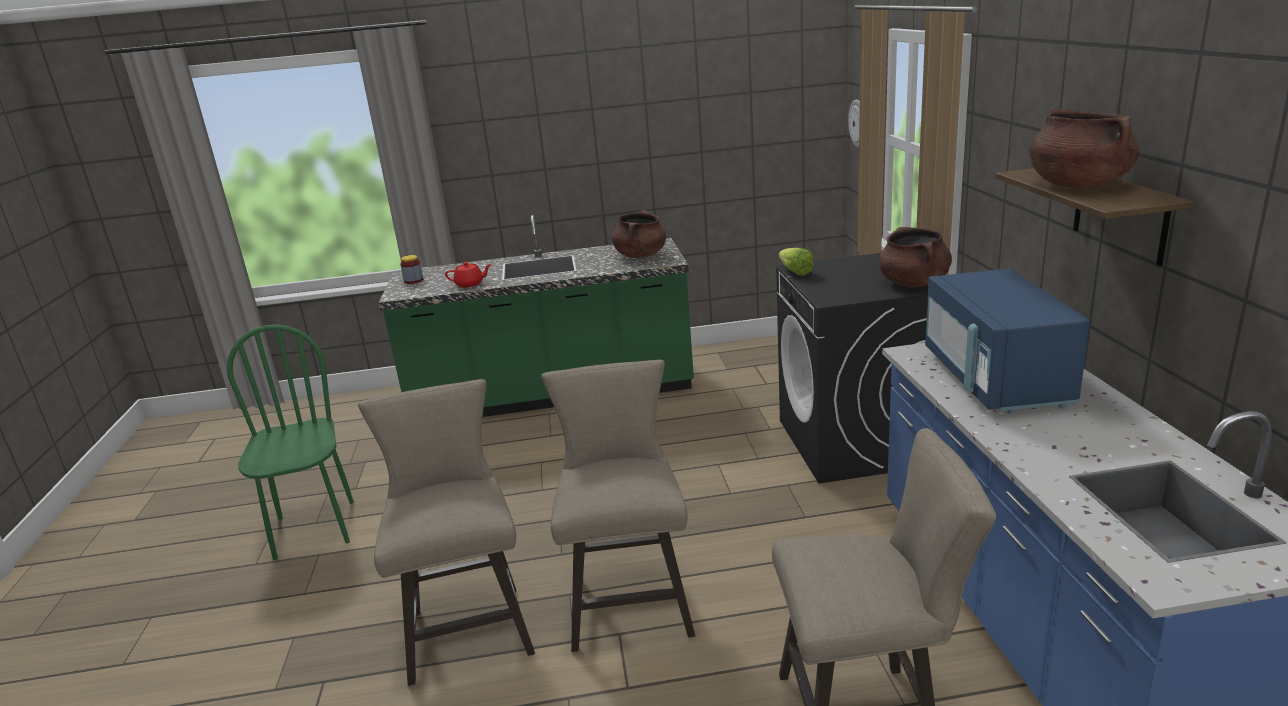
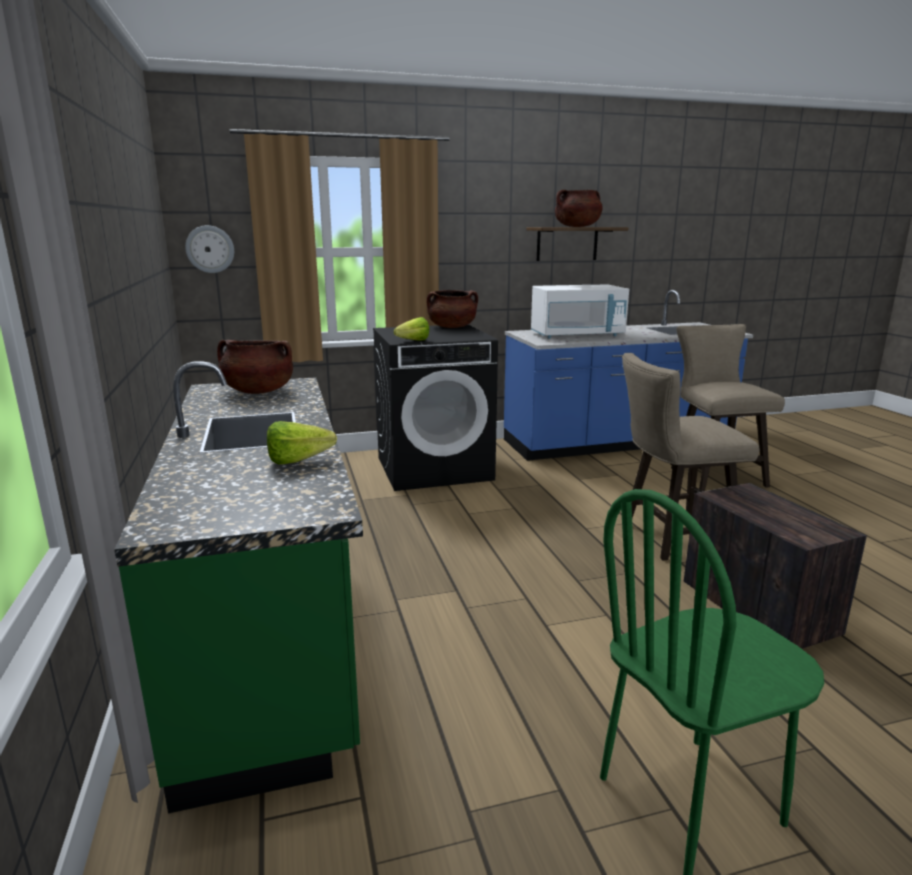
camera: 100 degrees left, 5 degrees down
(413, 280) = (233, 510): jar -> none
(468, 625) = (756, 605): beige stool -> crate
(470, 284) = (304, 461): red teapot -> lettuce
(995, 380) = (577, 335): blue microwave -> white microwave

